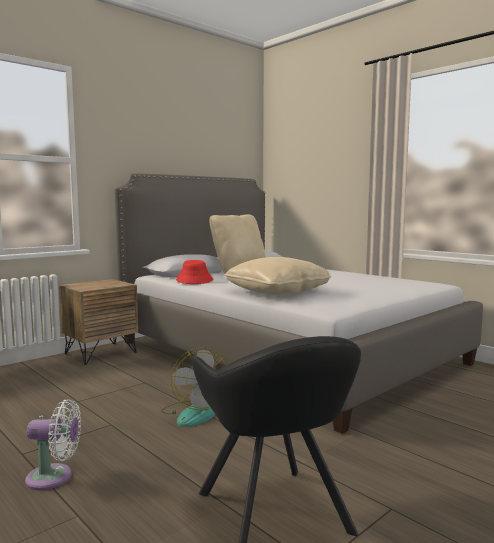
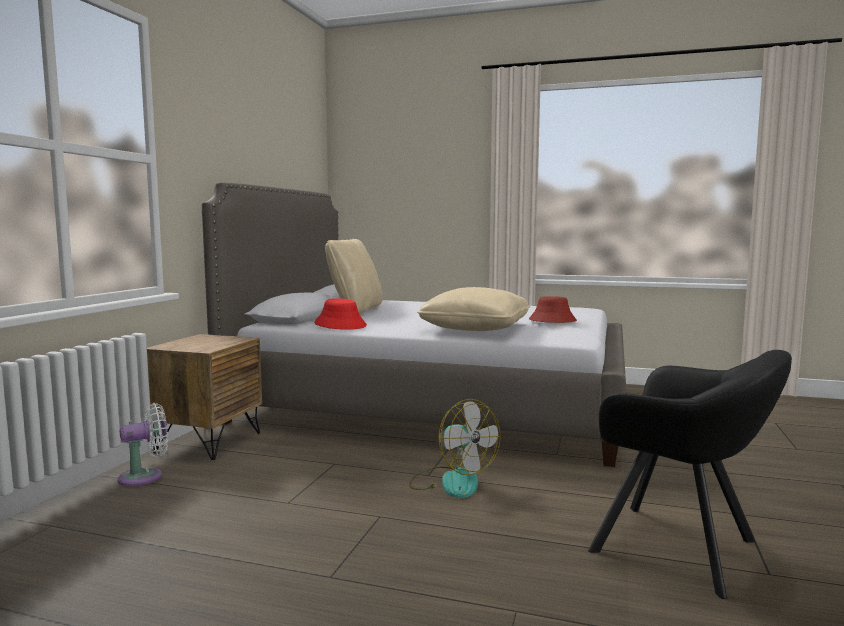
camera: 30 degrees left, 0 degrees up
(54, 477) = (420, 587): white fan -> white fan (145, 477)
(361, 292) = (552, 321): none -> red hat

